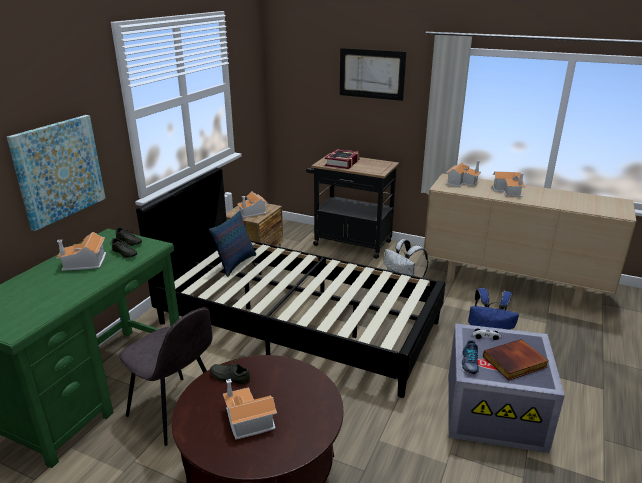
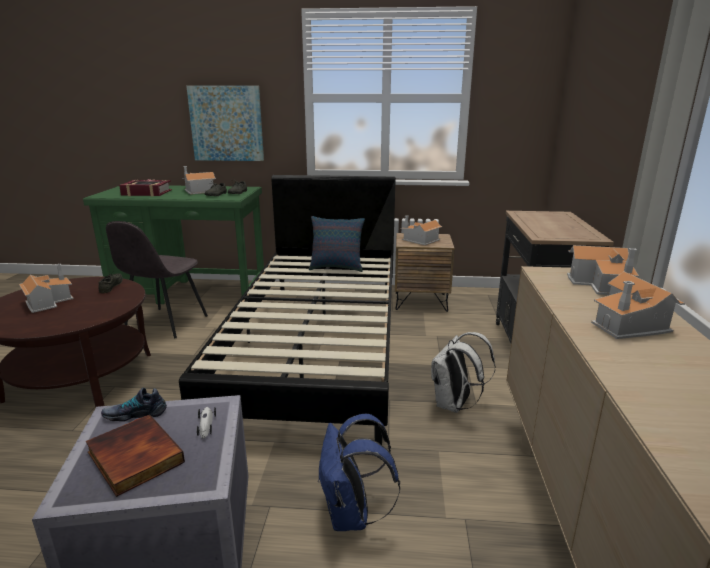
camera: 70 degrees right, 5 degrees down
(342, 163) = (542, 219): book -> book (147, 193)
(371, 74) = (624, 85): picture -> none

